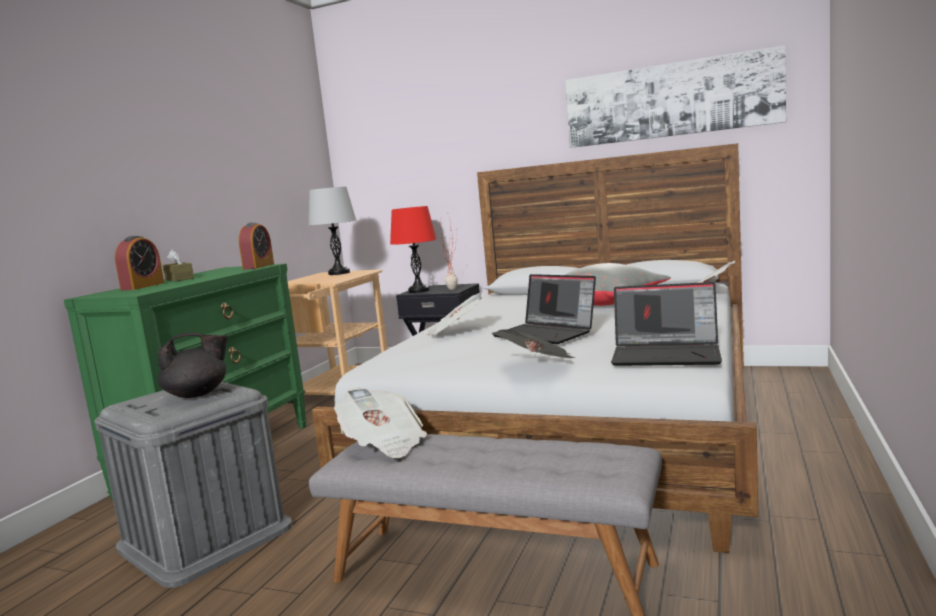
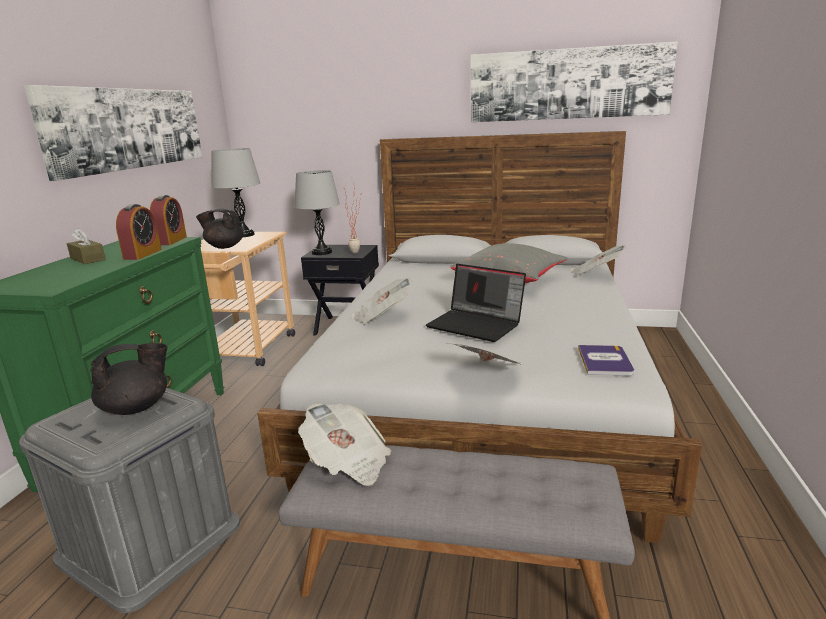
camera: 10 degrees left, 10 degrees up
(143, 286) = (49, 272): alarm clock -> alarm clock (142, 254)
(230, 168) = (129, 128): none -> picture
(316, 281) = (224, 247): none -> black teapot
(419, 291) = (322, 252): red table lamp -> grey table lamp
(667, 354) = (605, 361): laptop -> book

